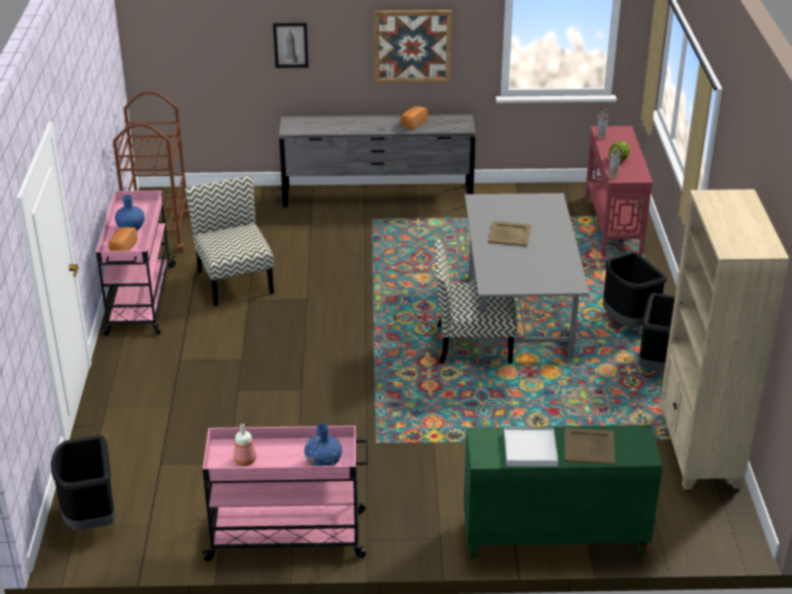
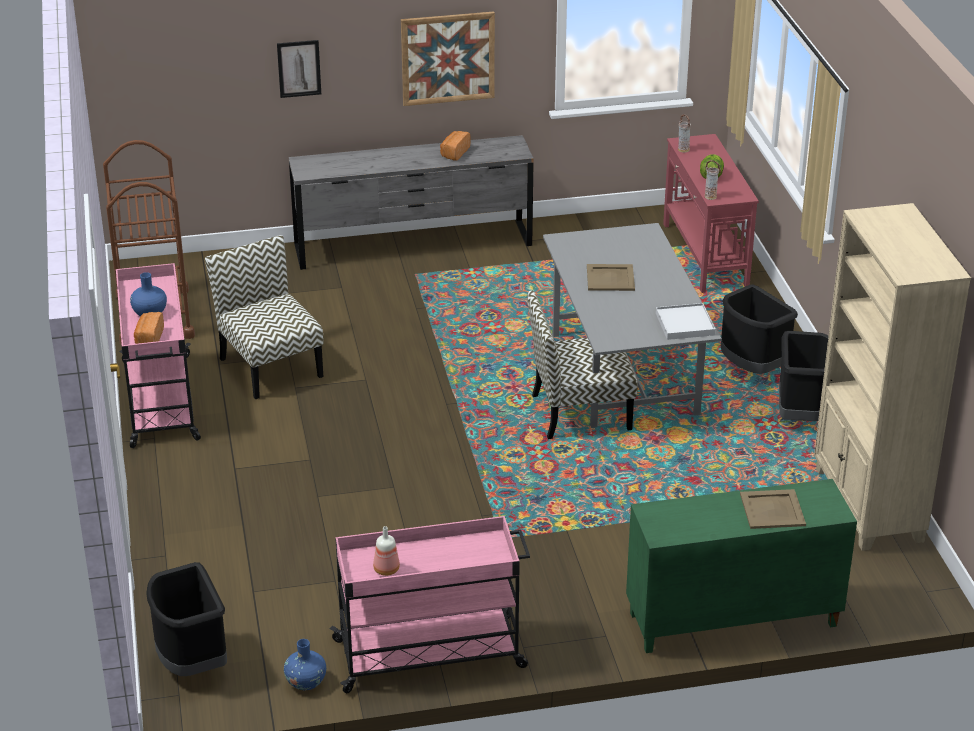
camera: 10 degrees left, 0 degrees up
(323, 463) = (477, 562): blue vase -> blue vase (306, 682)
(530, 449) = (709, 520): white tray -> white tray (685, 324)

